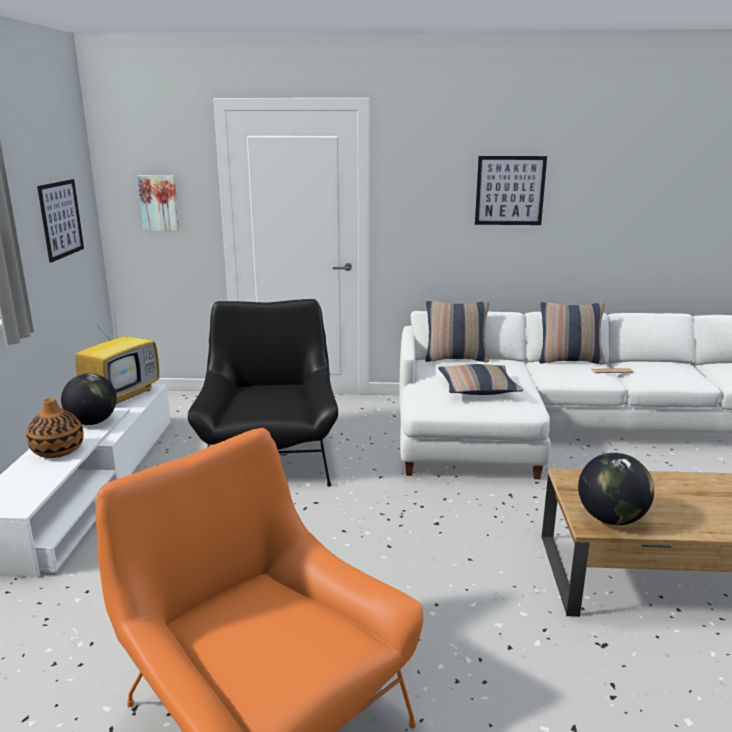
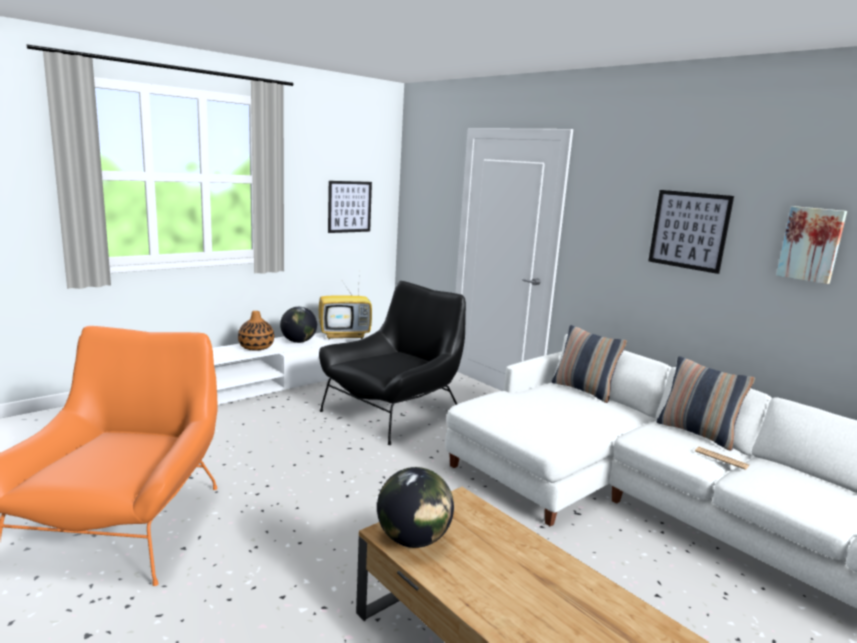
camera: 45 degrees right, 5 degrees down
(159, 203) = (428, 207): picture -> picture (811, 244)
(478, 388) = (540, 413): pillow -> none

